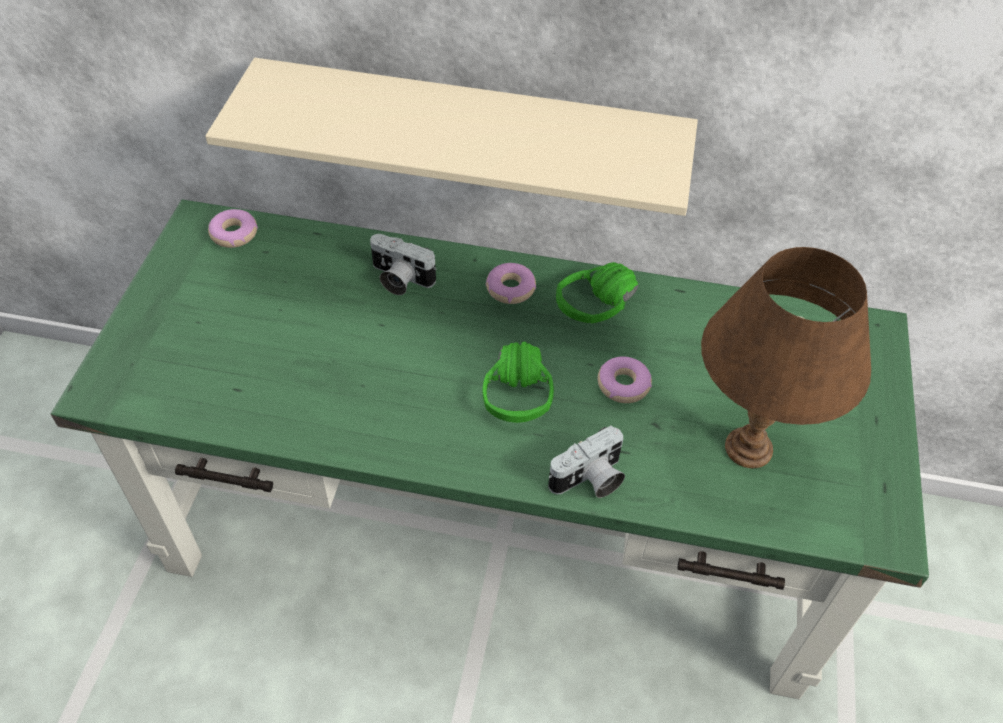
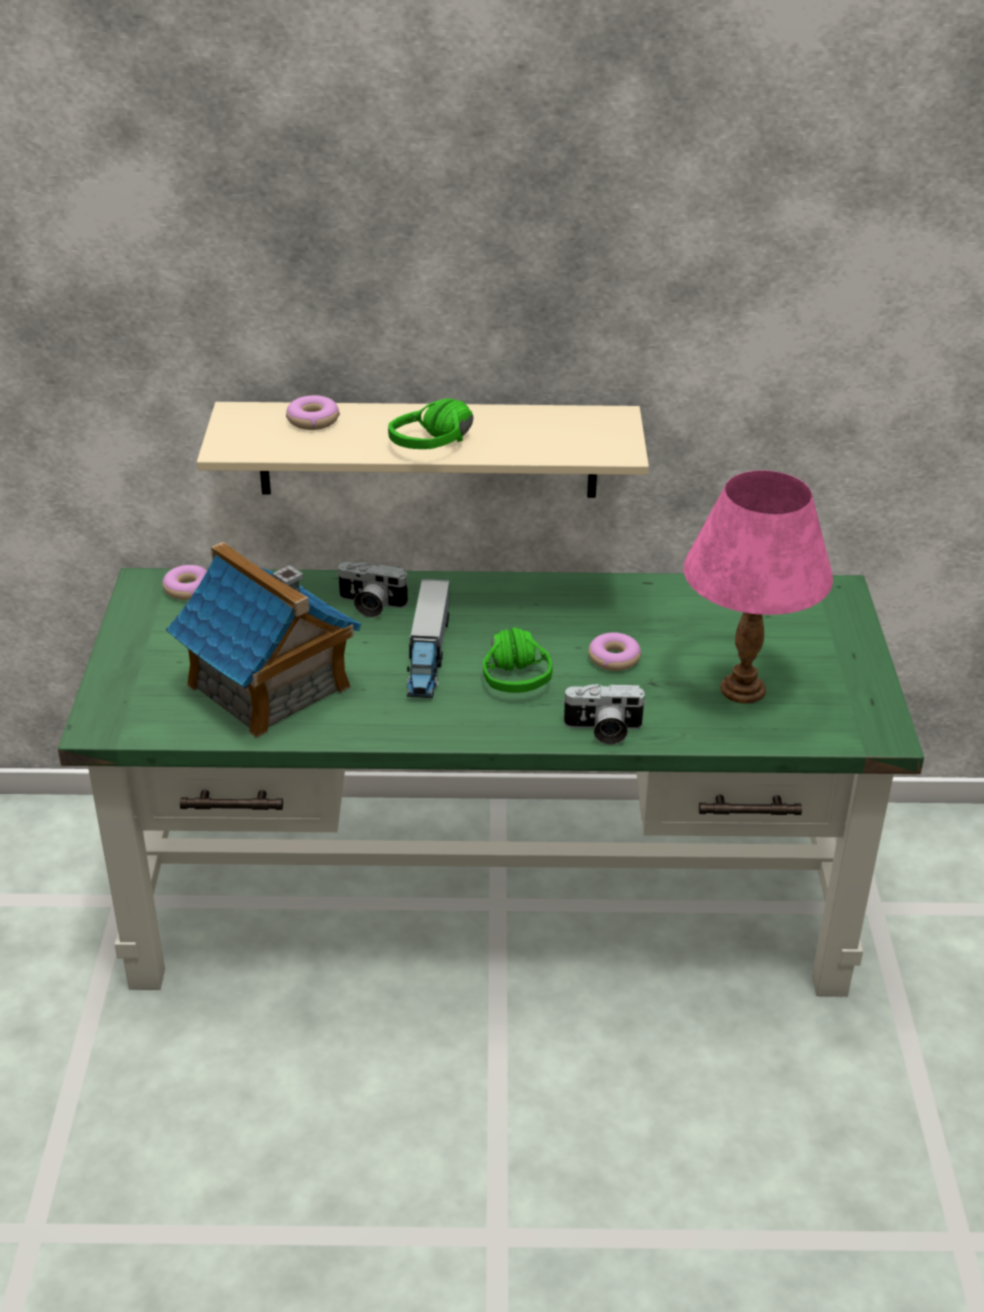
camera: 10 degrees left, 15 degrees down
(272, 368) = (269, 687): none -> toy house
(438, 351) = (428, 654): none -> toy truck
(510, 289) = (483, 600): donut -> donut (312, 420)
(589, 480) = (603, 730): camera -> camera turned 45 degrees clockwise
(604, 313) = (579, 607): green headphones -> green headphones (442, 448)
(748, 447) = (742, 688): brown table lamp -> pink table lamp

